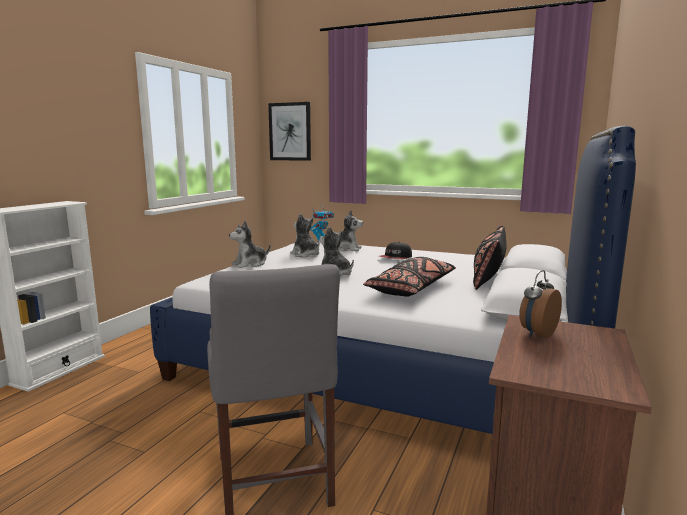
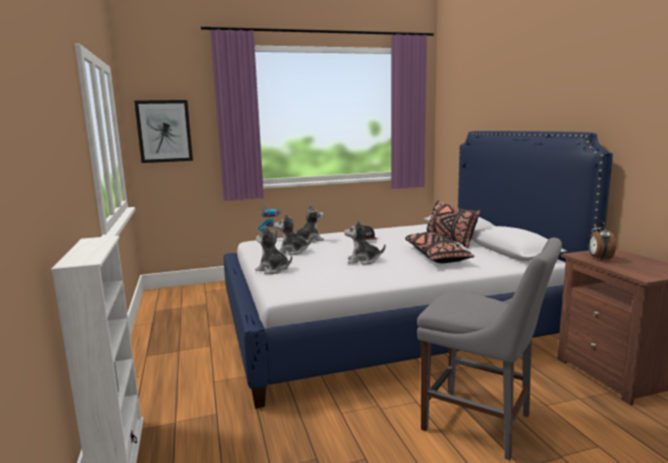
camera: 40 degrees left, 0 degrees up
(250, 264) = (273, 270): plush toy -> plush toy turned 105 degrees clockwise

